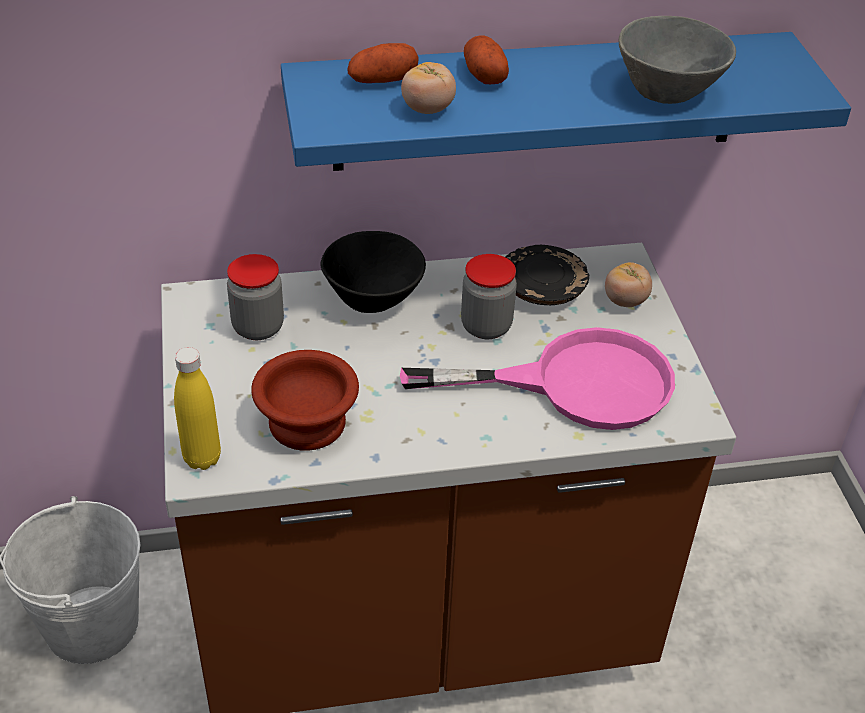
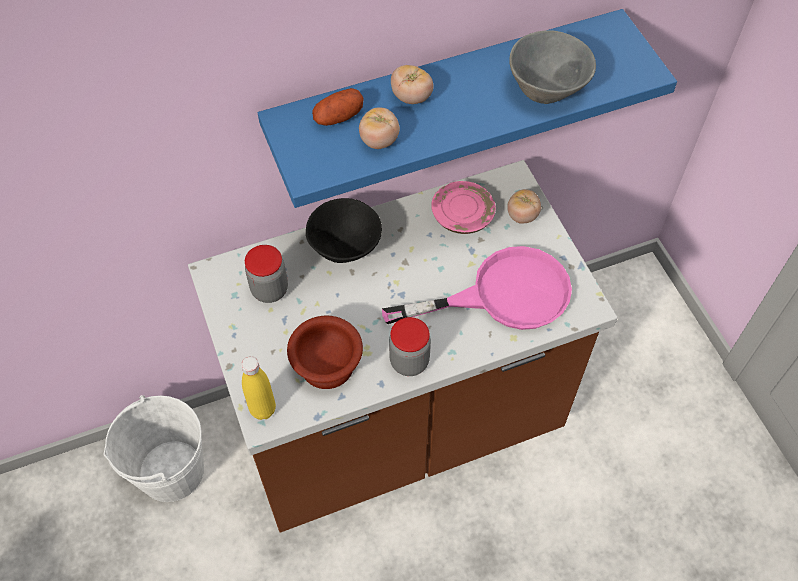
camera: 10 degrees left, 15 degrees up
(484, 75) = (411, 97): potato -> tomato
(486, 326) = (430, 257): jar -> jar (409, 361)
(543, 287) = (462, 215): black plate -> pink plate

